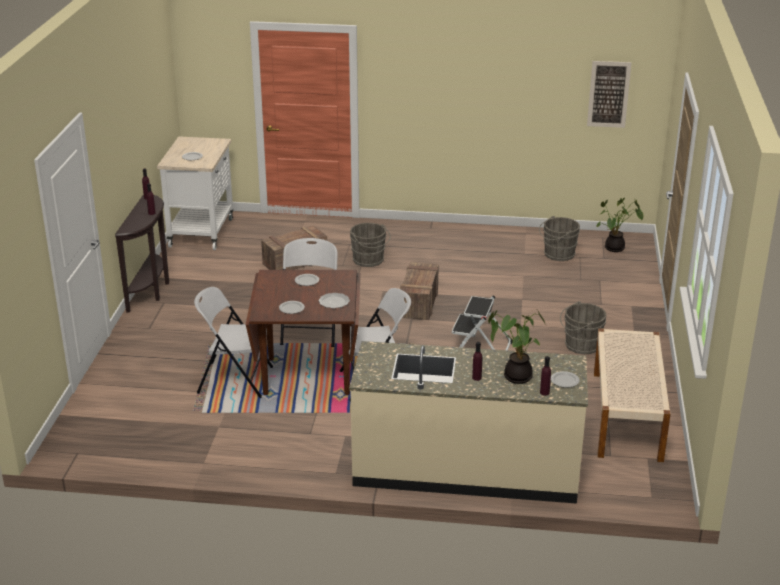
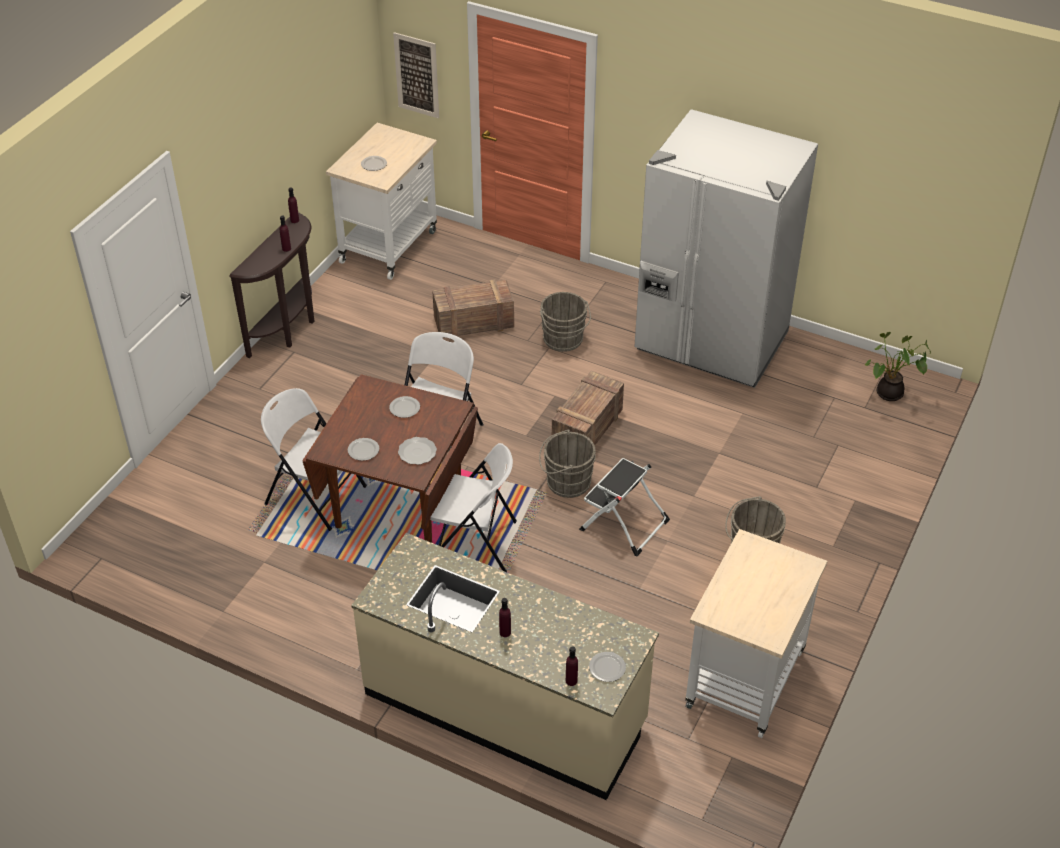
camera: 20 degrees right, 15 degrees up
(476, 243) = (711, 342): none -> white fridge
(515, 376) = (552, 643): potted plant -> none
(557, 254) = (807, 386): grey bucket -> grey bucket (565, 482)
(608, 94) = (918, 195): picture -> picture (417, 75)
(627, 415) = (745, 681): beige bench -> white cart

